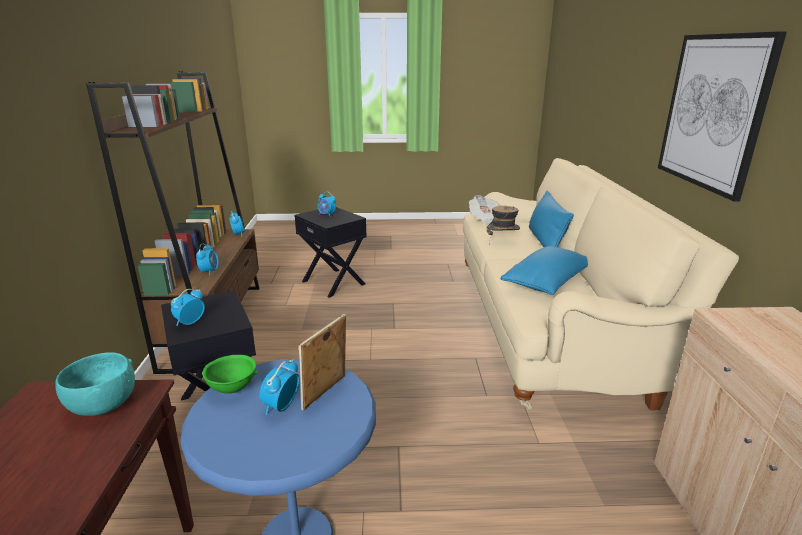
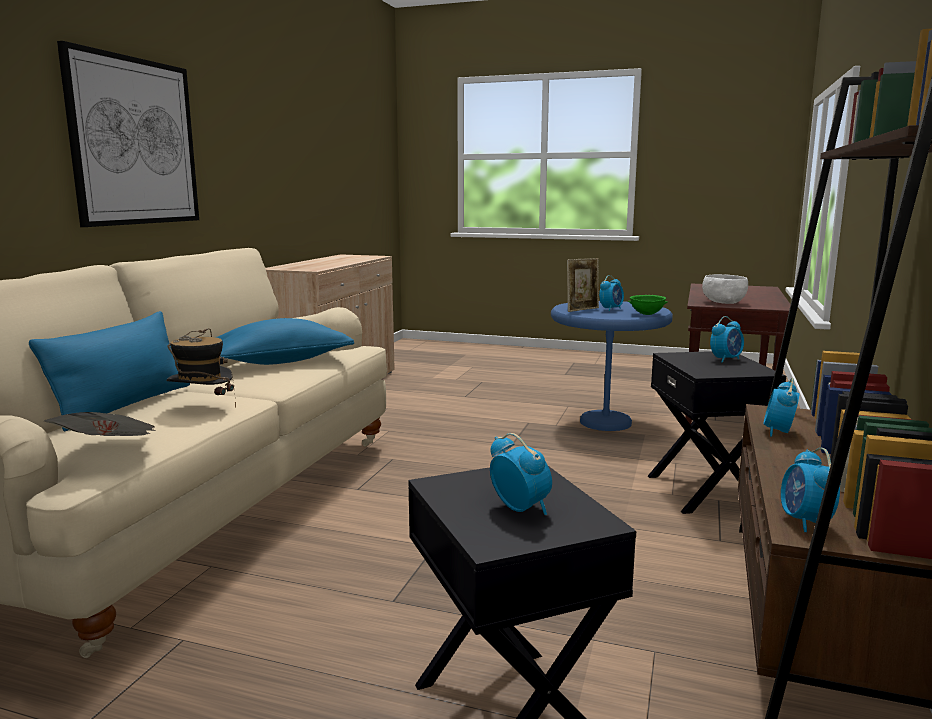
camera: 160 degrees left, 10 degrees down
(103, 405) = (723, 302): turquoise bowl -> white bowl

